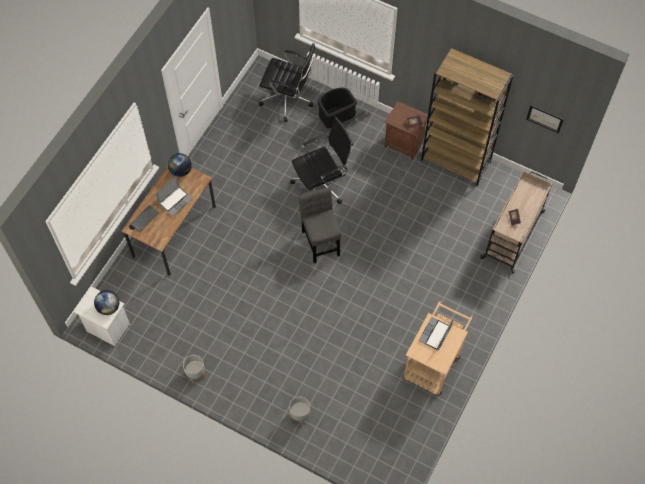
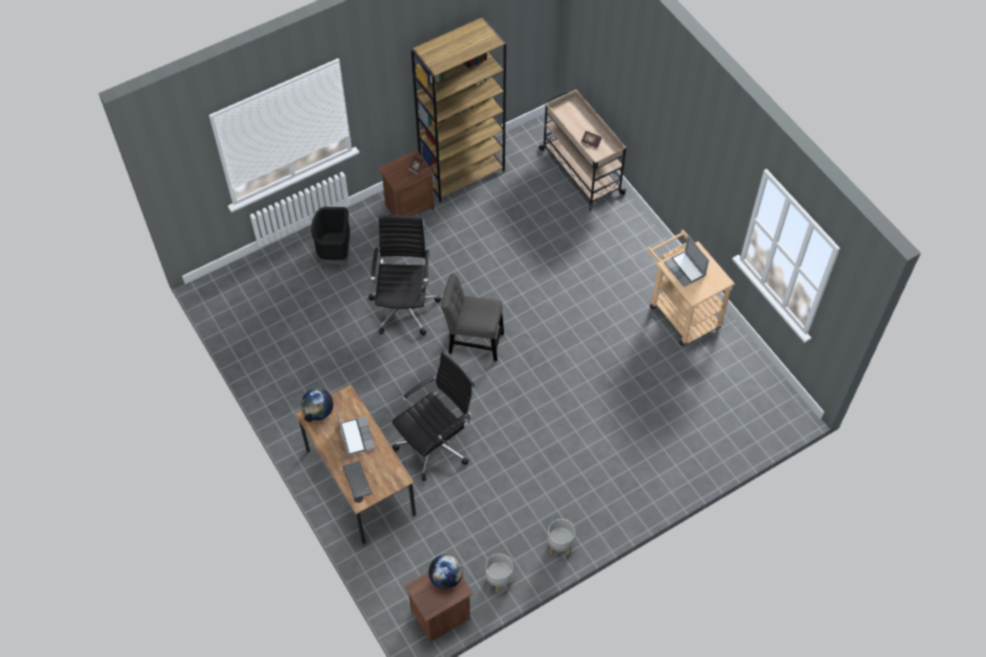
camera: 60 degrees left, 5 degrees down
(107, 328) = (441, 615): white nightstand -> brown nightstand
(288, 99) = (270, 283): black office chair -> black office chair (436, 444)
(300, 415) = (671, 464): grey planter -> grey planter (499, 580)
(545, 118) = (523, 40): picture -> none

